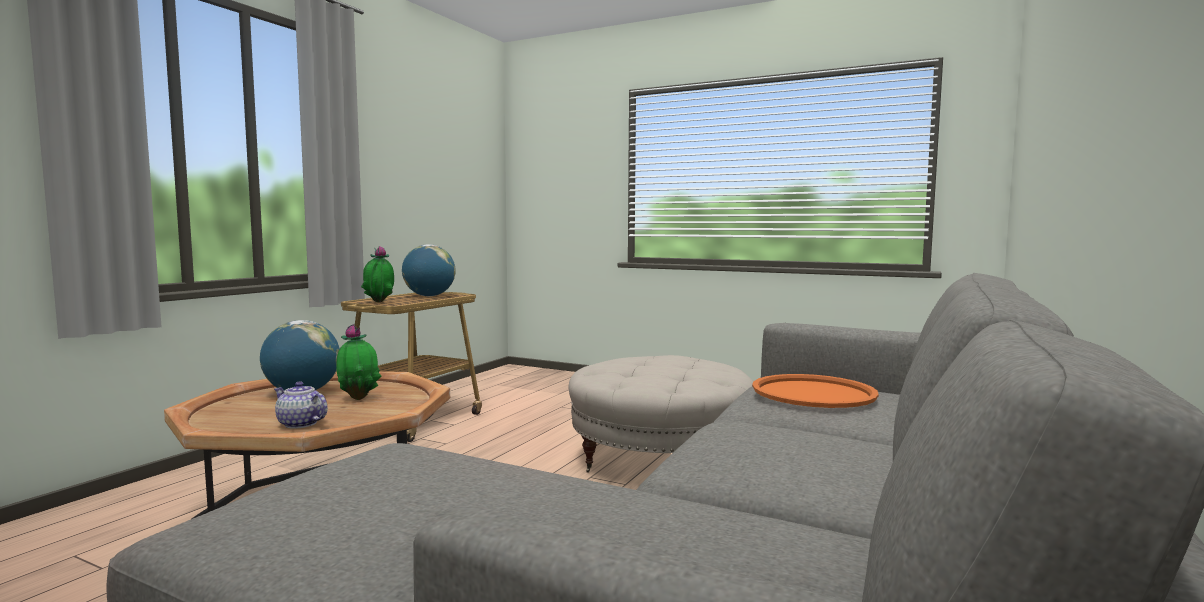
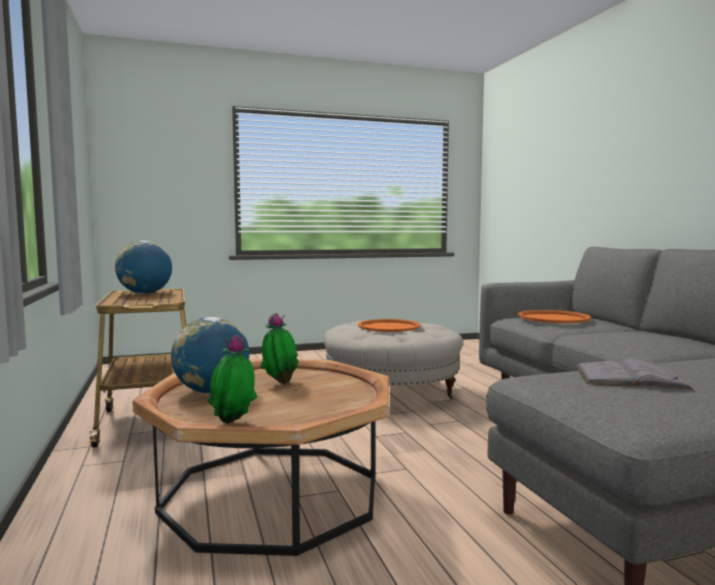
camera: 45 degrees left, 0 degrees up
(300, 424) = (320, 405): teapot -> none
(379, 302) = (140, 302): potted plant -> potted plant (233, 424)
(450, 484) = (629, 377): none -> grey book
(655, 367) = (389, 326): none -> orange tray

